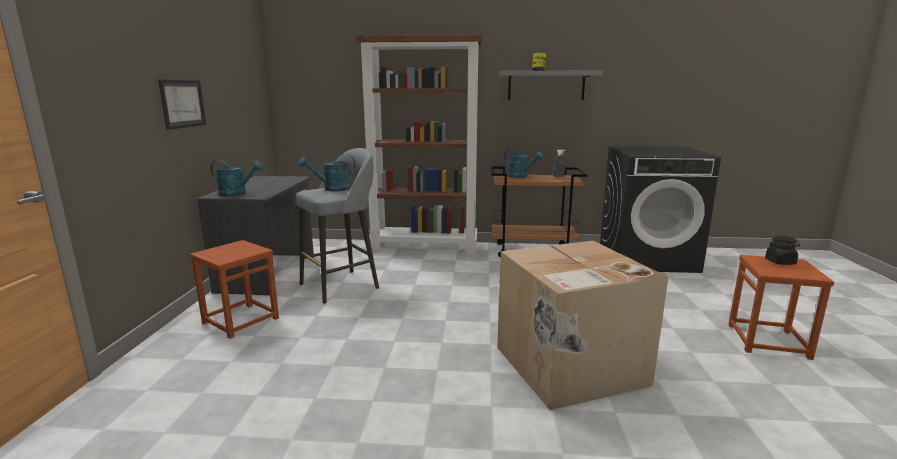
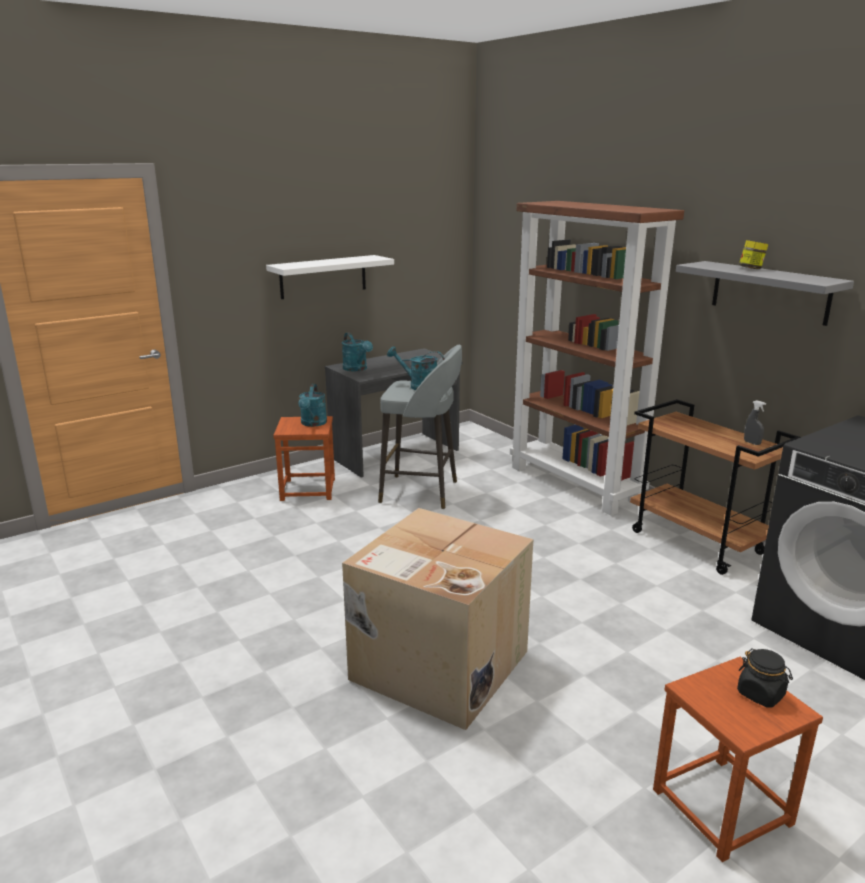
camera: 50 degrees right, 5 degrees up
(182, 103) = (323, 276): picture -> white shelf
(520, 176) = (696, 426): turquoise watering can -> turquoise watering can (313, 424)

